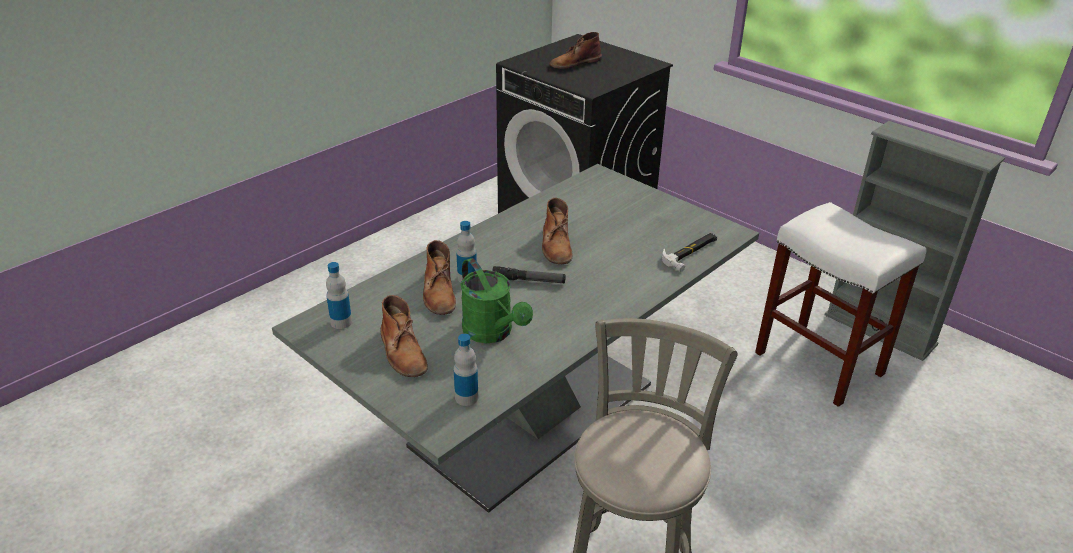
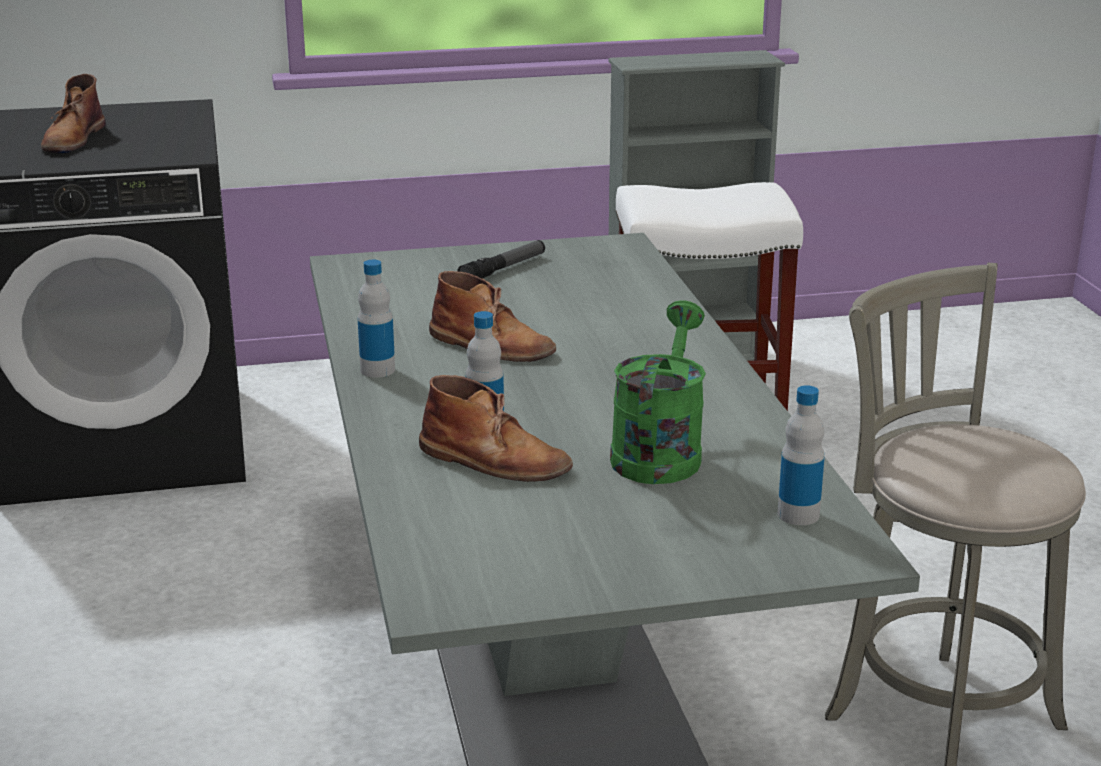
camera: 55 degrees left, 10 degrees down
(341, 322) = (468, 564): bottle -> bottle (377, 370)
(403, 352) = (624, 533): brown boot -> none
(493, 333) = (659, 452): green watering can -> green watering can turned 75 degrees counterclockwise
(528, 280) = (556, 390): flashlight -> flashlight (503, 269)
(691, 253) = (635, 278): hammer -> none

